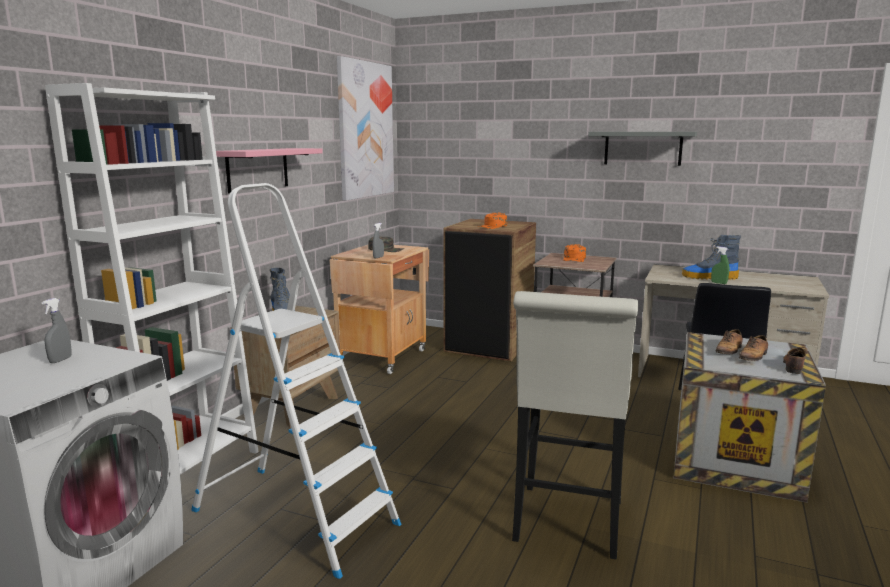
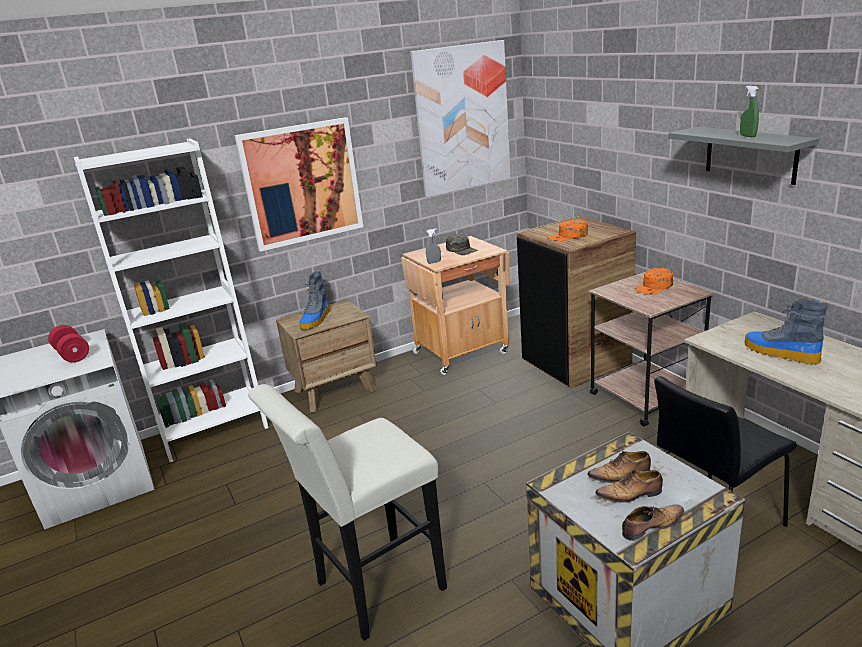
camera: 40 degrees right, 10 degrees up
(60, 360) = (72, 354): grey spray bottle -> red dumbbell
(257, 169) = (302, 183): pink shelf -> picture
(295, 517) = (225, 495): white step ladder -> none
(719, 283) = (771, 367): green spray bottle -> green spray bottle (747, 136)

